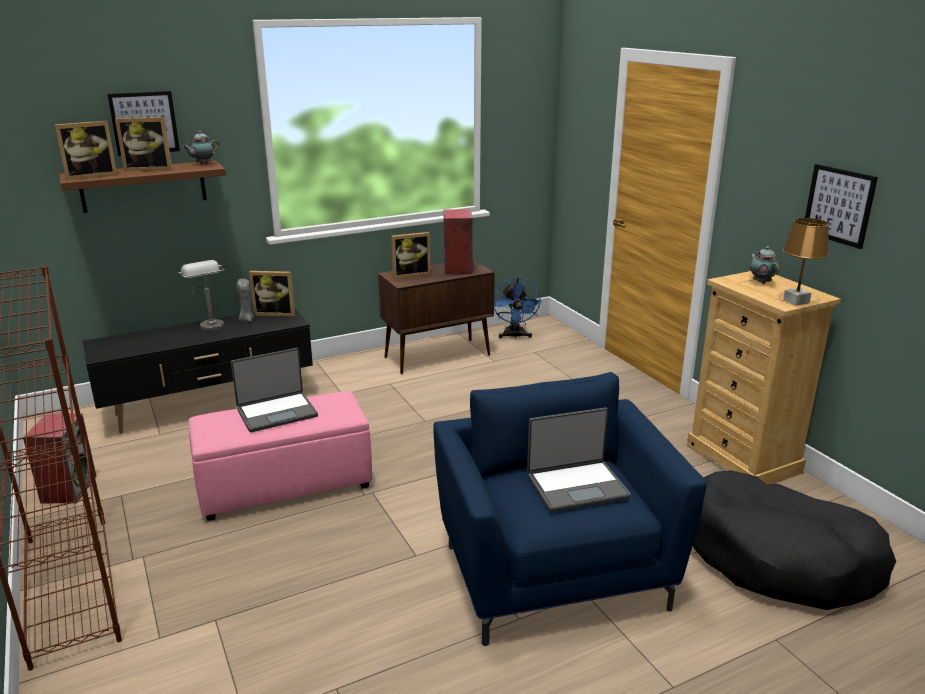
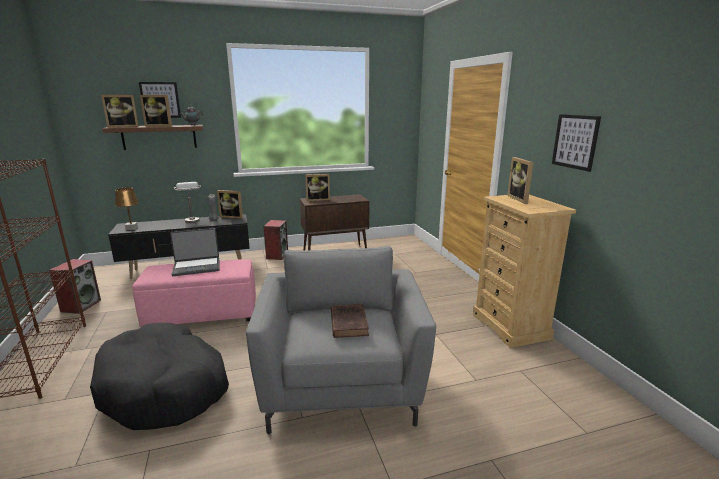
camera: 10 degrees right, 5 degrees down
(457, 268) = (348, 198): speaker -> speaker (277, 255)
(514, 336) = (387, 244): blue fan -> none
(553, 573) = (342, 388): blue armchair -> grey armchair
(576, 486) = (348, 323): laptop -> brown book
(761, 282) = (521, 199): teapot -> picture frame
(779, 557) = (515, 396): black dog bed -> black dog bed (165, 388)
(796, 301) = (540, 209): brown table lamp -> brown table lamp (131, 228)

